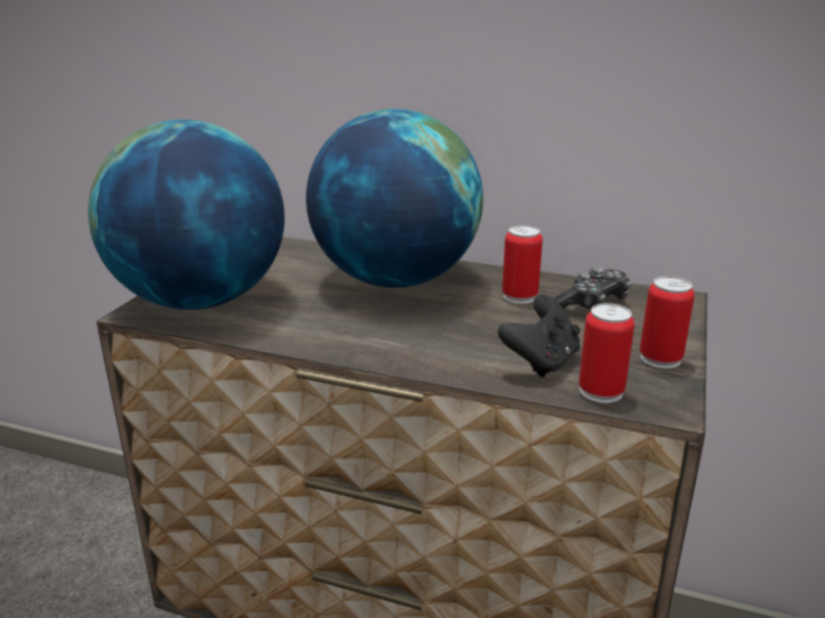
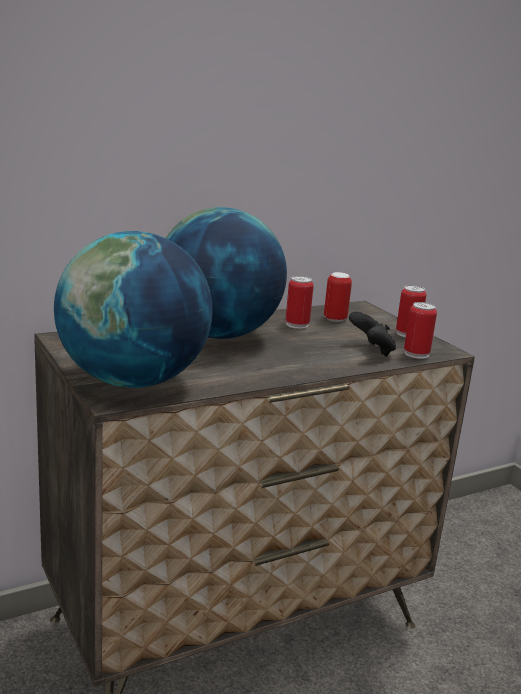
camera: 50 degrees left, 5 degrees down
(592, 304) = (335, 319): game controller -> can

